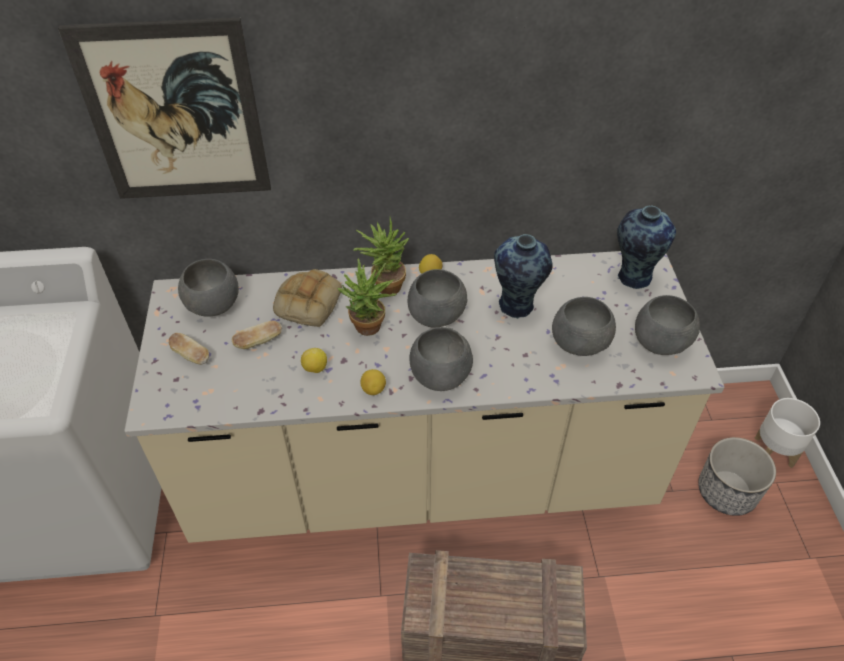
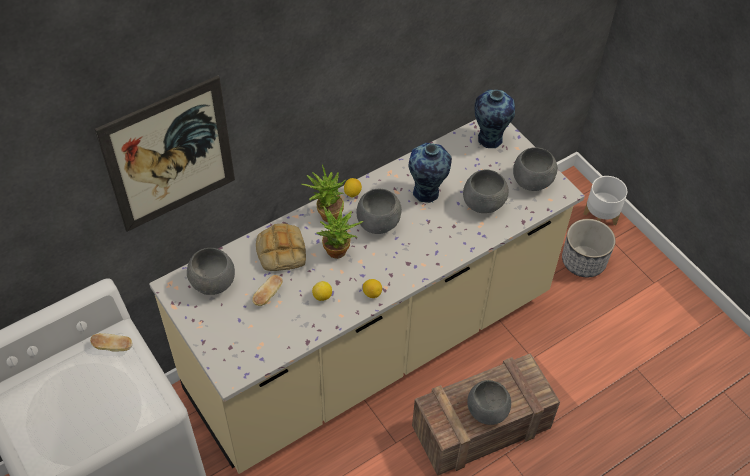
camera: 30 degrees left, 5 degrees up
(191, 356) = (227, 326): bread -> bread (113, 347)
(441, 376) = (409, 264): grey bowl -> grey bowl (487, 410)

